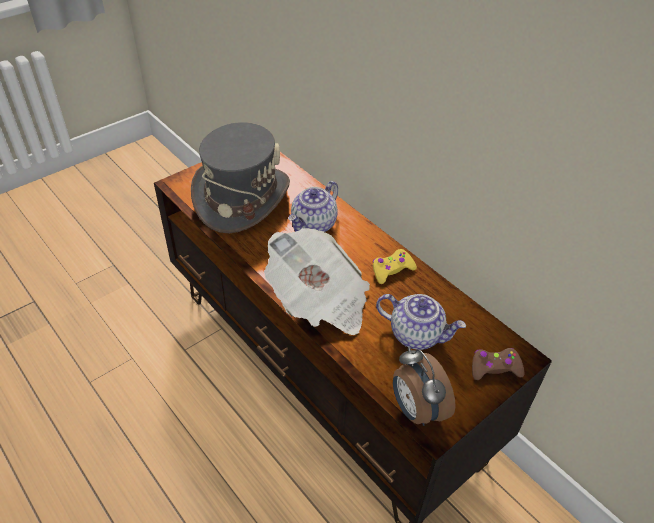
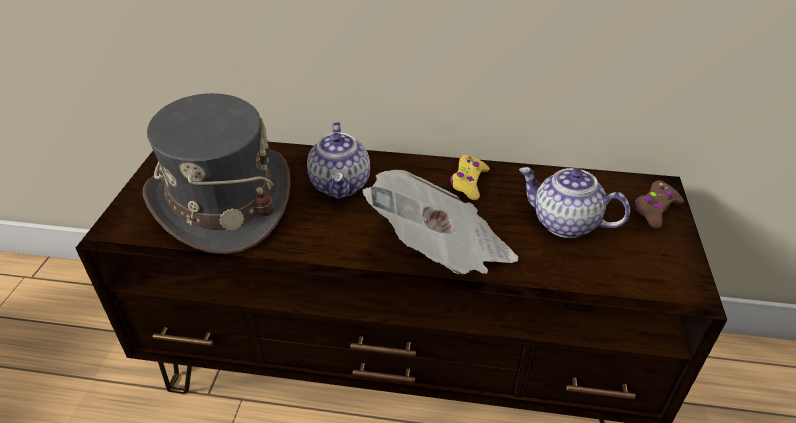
camera: 40 degrees left, 5 degrees down
(416, 334) = (564, 223): teapot -> teapot turned 135 degrees counterclockwise
(416, 410) = (654, 288): alarm clock -> none

